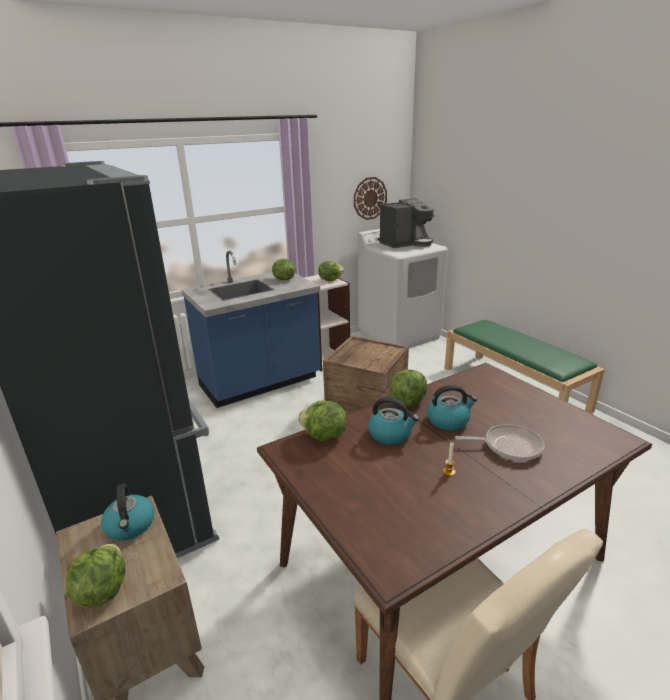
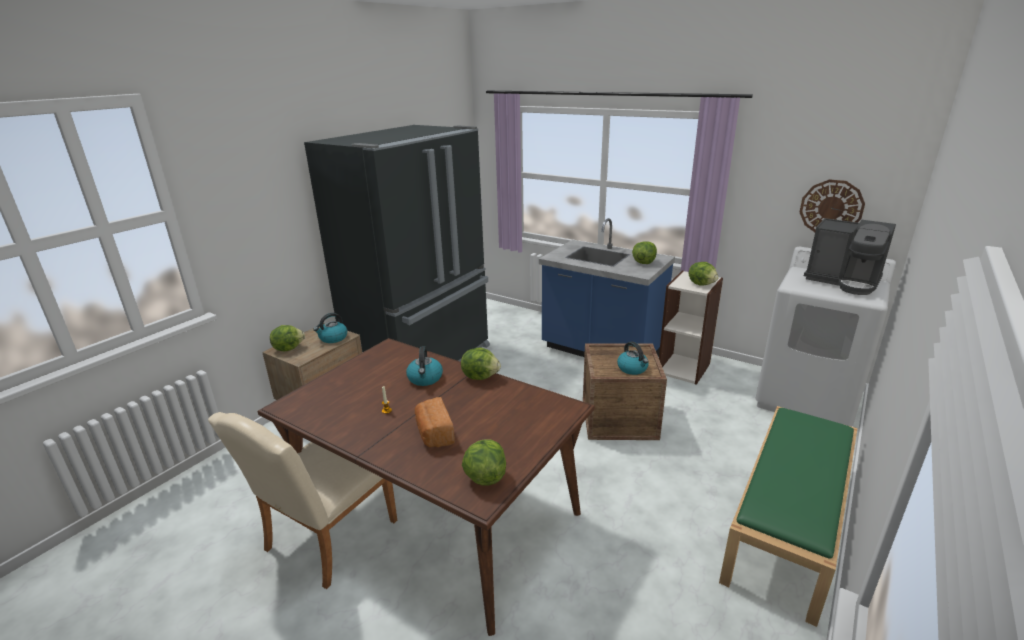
camera: 65 degrees right, 0 degrees up
(324, 436) = (409, 355): lettuce -> lettuce (485, 477)
(448, 420) = (459, 400): kettle -> kettle (633, 369)
(509, 446) = (434, 434): frying pan -> bread

